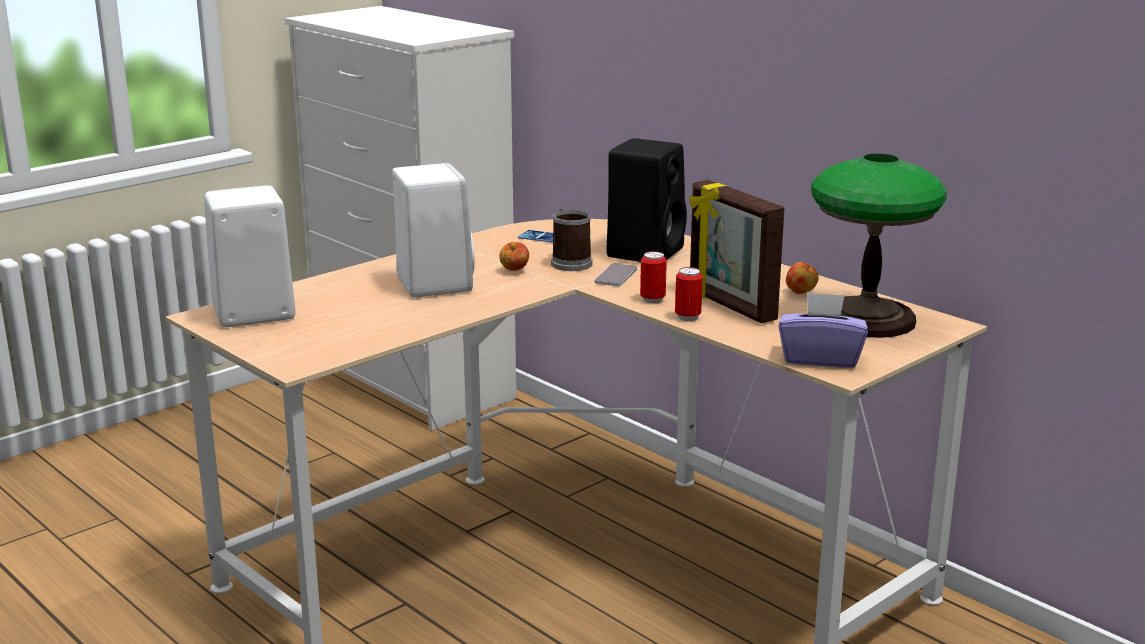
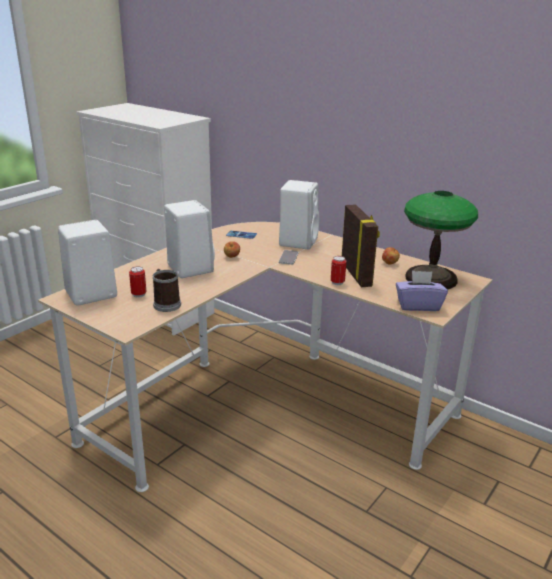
camera: 10 degrees left, 5 degrees up
(569, 262) = (260, 250): mug -> mug (166, 303)
(645, 251) = (298, 241): black speaker -> white speaker
(652, 299) = (314, 272): can -> can (139, 294)
(730, 306) = (357, 274): picture frame -> picture frame turned 150 degrees counterclockwise

